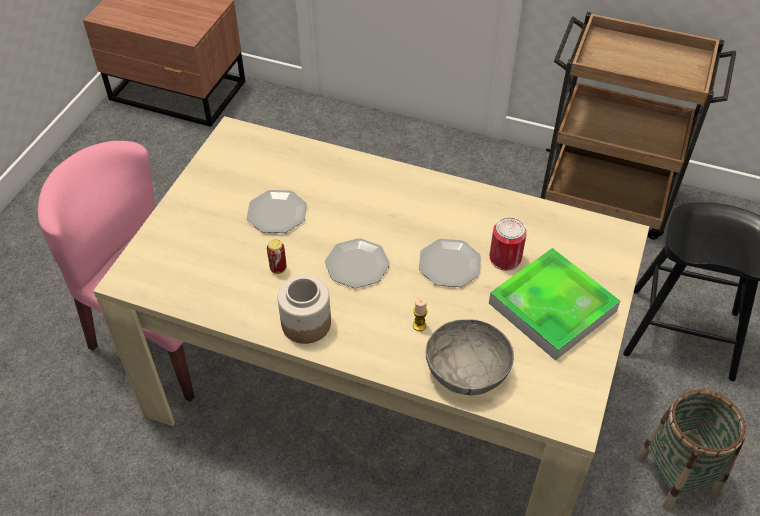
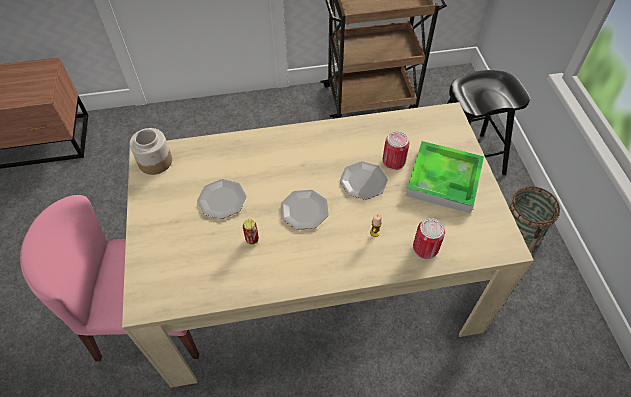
camera: 30 degrees left, 5 degrees up
(305, 324) = (300, 270): jar -> jar (155, 162)
(466, 371) = (425, 248): grey bowl -> can

